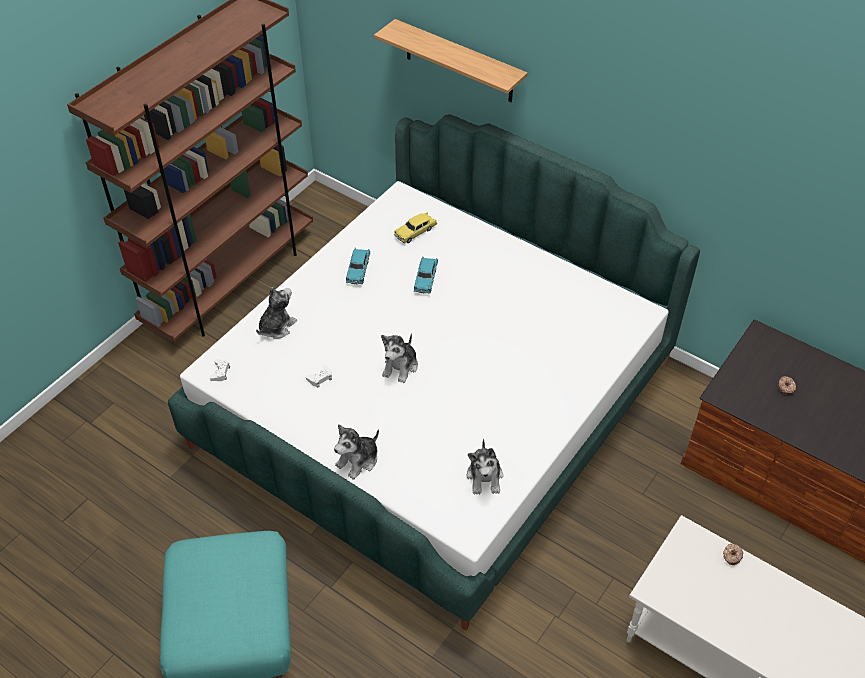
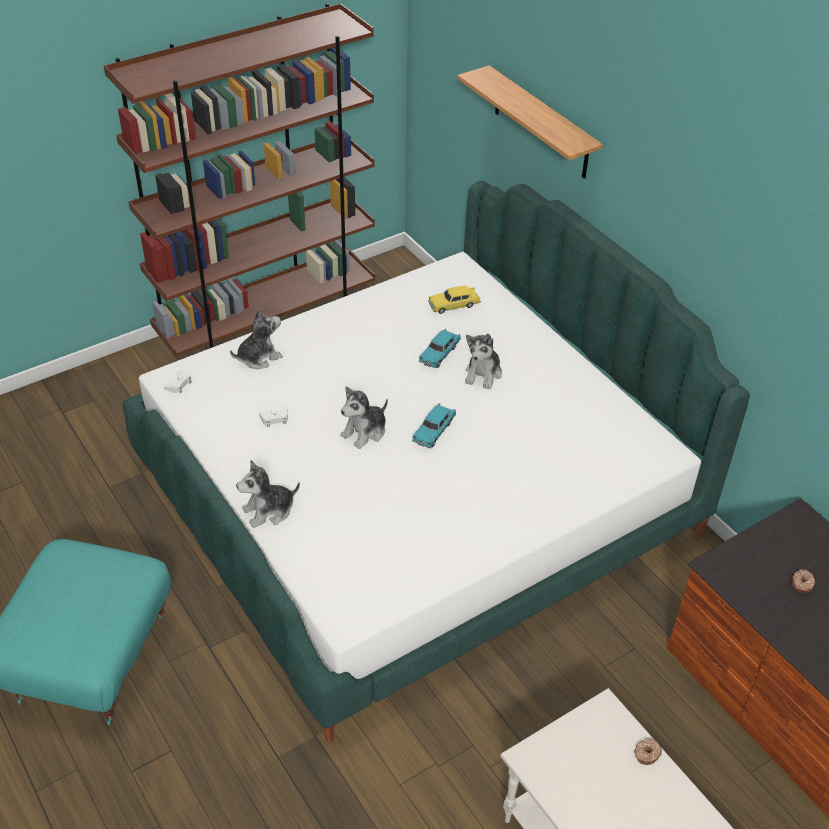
camera: 20 degrees right, 5 degrees down
(358, 270) = (372, 326): turquoise toy car -> turquoise toy car (434, 431)
(485, 477) = (394, 570): plush toy -> plush toy (483, 374)

